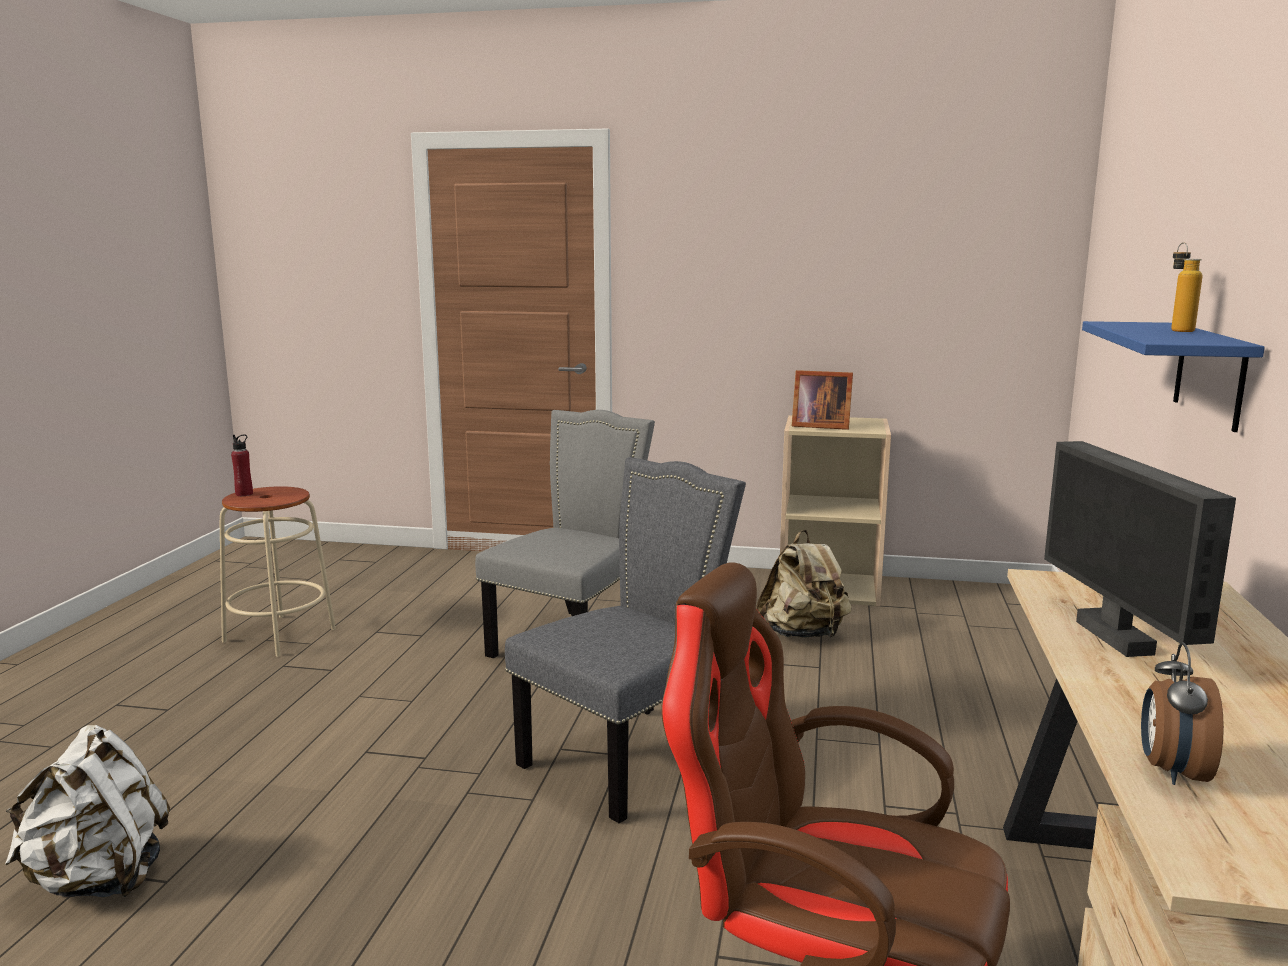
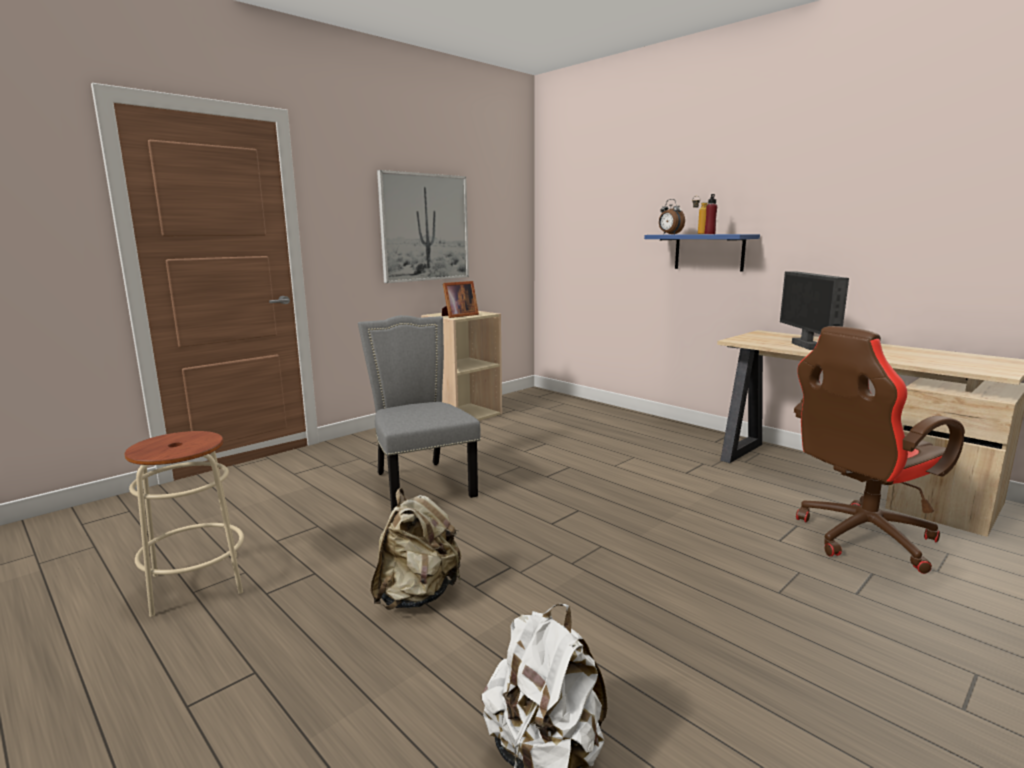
camera: 55 degrees left, 0 degrees up
(244, 494) = (144, 450): red bottle -> red bottle (709, 234)
(626, 760) = (585, 510): grey chair -> none
(803, 635) = (506, 435): beige backpack -> beige backpack (417, 595)
(814, 280) = (424, 227): none -> picture
(1117, 637) = (807, 346): monitor -> monitor turned 60 degrees clockwise
(1171, 771) = (930, 363): alarm clock -> alarm clock (669, 234)

